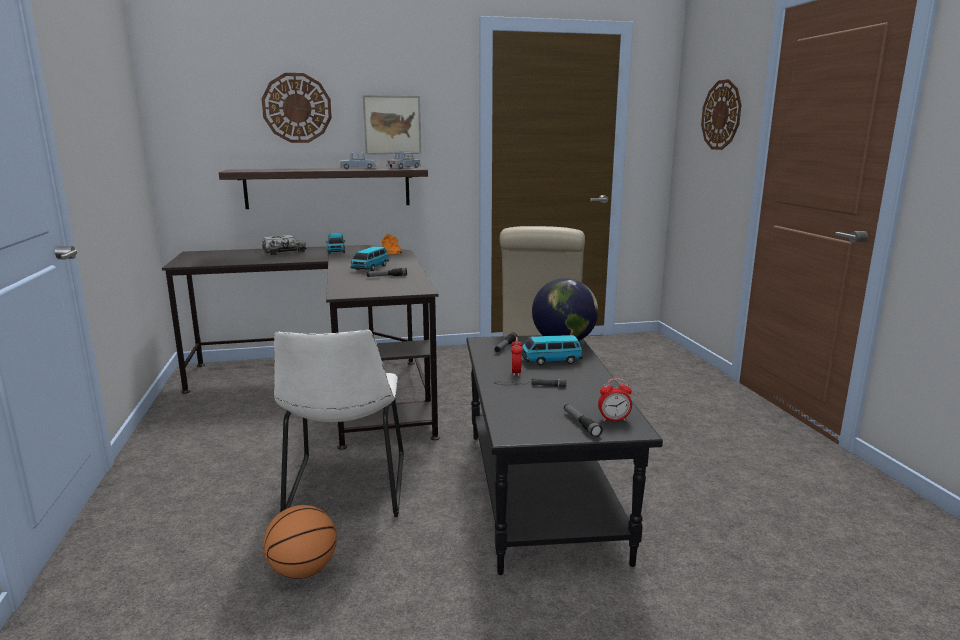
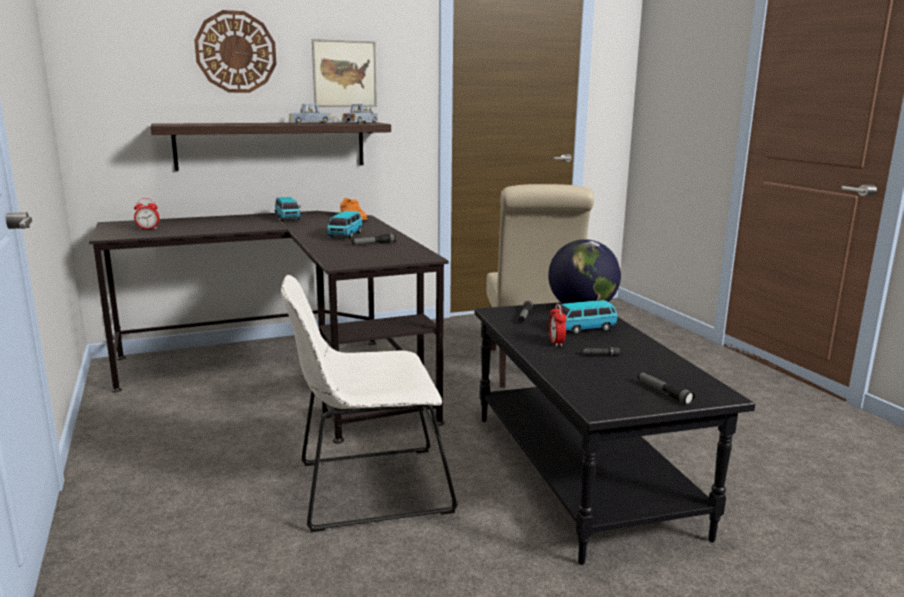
camera: 10 degrees left, 0 degrees up
(284, 252) = (227, 220): toy truck -> none
(303, 571) = (360, 583): basketball -> none
(346, 490) = (366, 488): white chair -> white chair turned 90 degrees clockwise
(613, 419) = (693, 385): alarm clock -> alarm clock (148, 229)
(721, 115) = (695, 68): wall clock -> none

